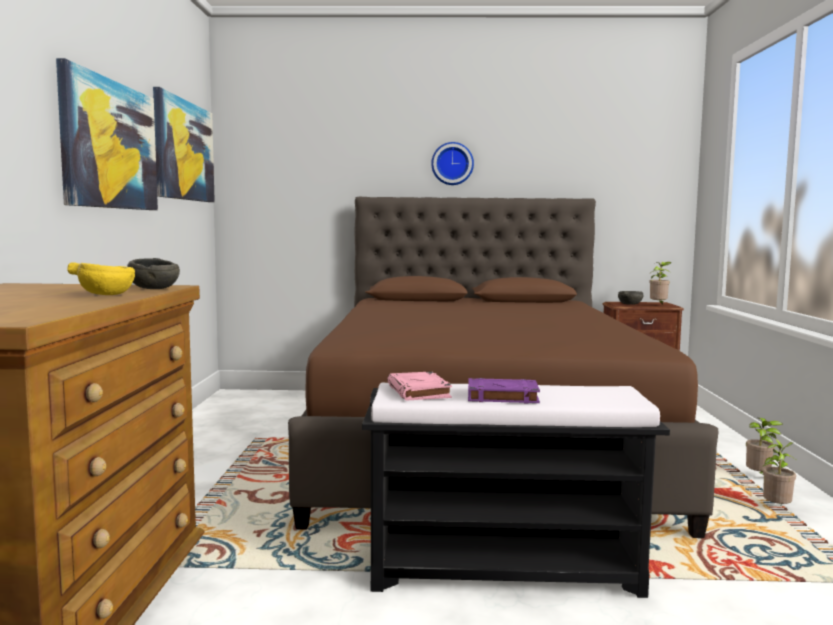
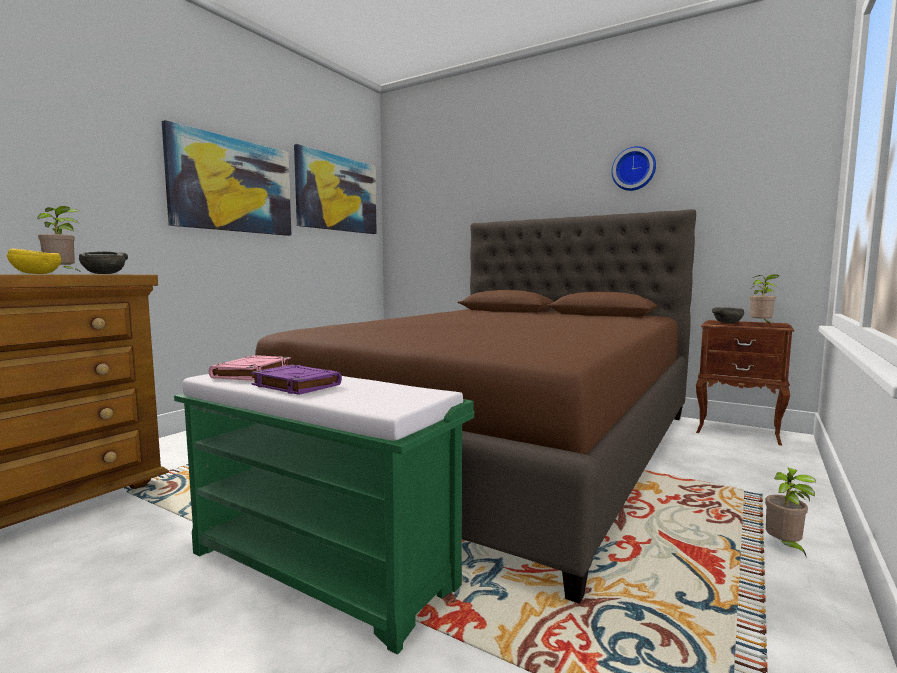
camera: 30 degrees right, 0 degrees up
(452, 164) = (555, 187): wall clock -> wall clock (634, 169)
(506, 569) = (322, 569): black bench -> green bench
(776, 508) = (750, 595): potted plant -> potted plant (62, 274)

